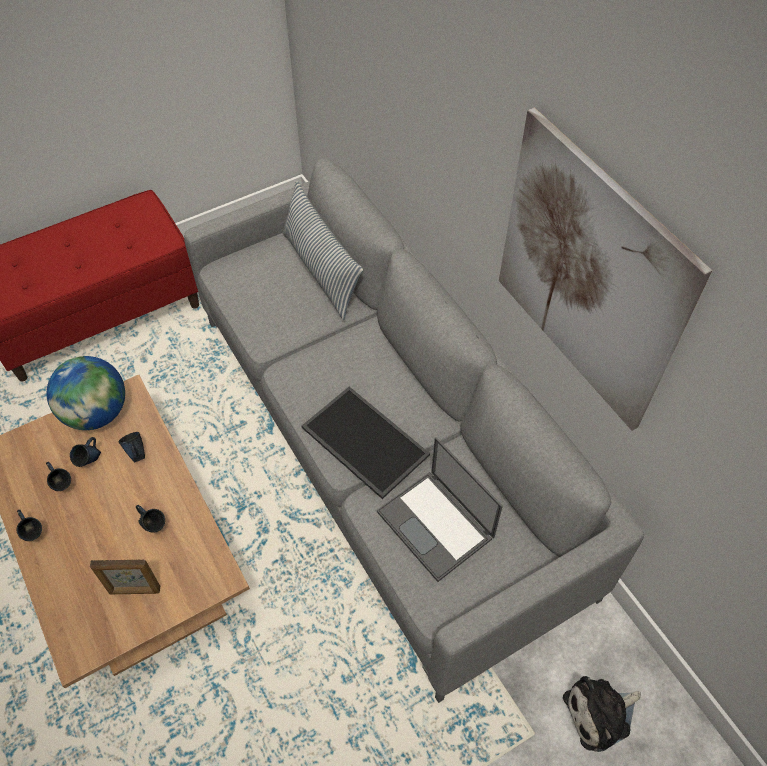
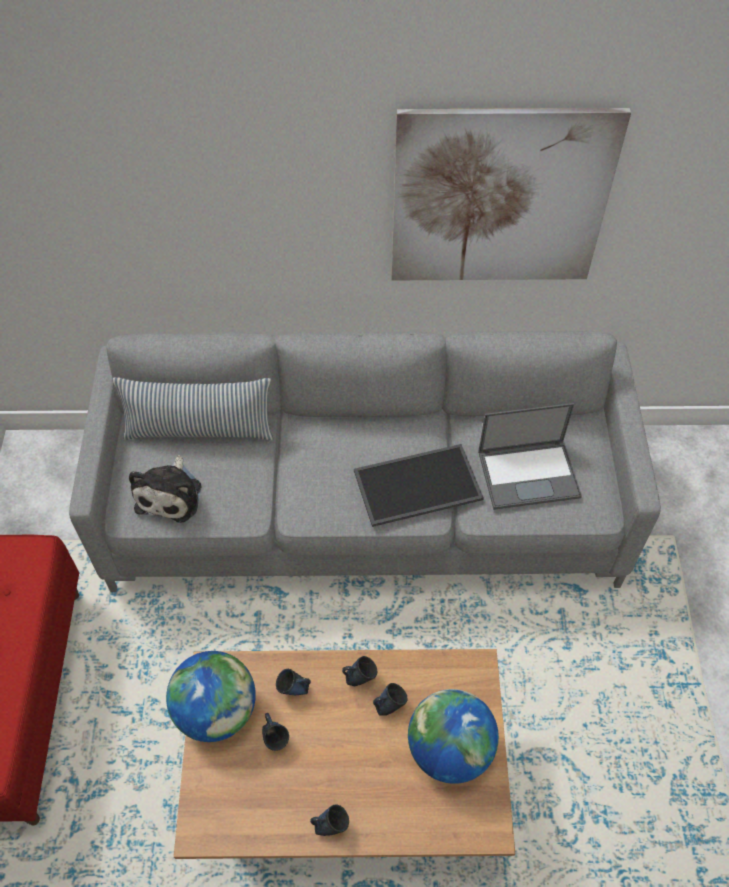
camera: 60 degrees left, 0 degrees up
(63, 486) = (288, 777): blue mug -> blue mug (359, 678)
(134, 590) = (449, 749): picture frame -> globe
(600, 714) = (678, 485): plush toy -> plush toy (171, 494)

